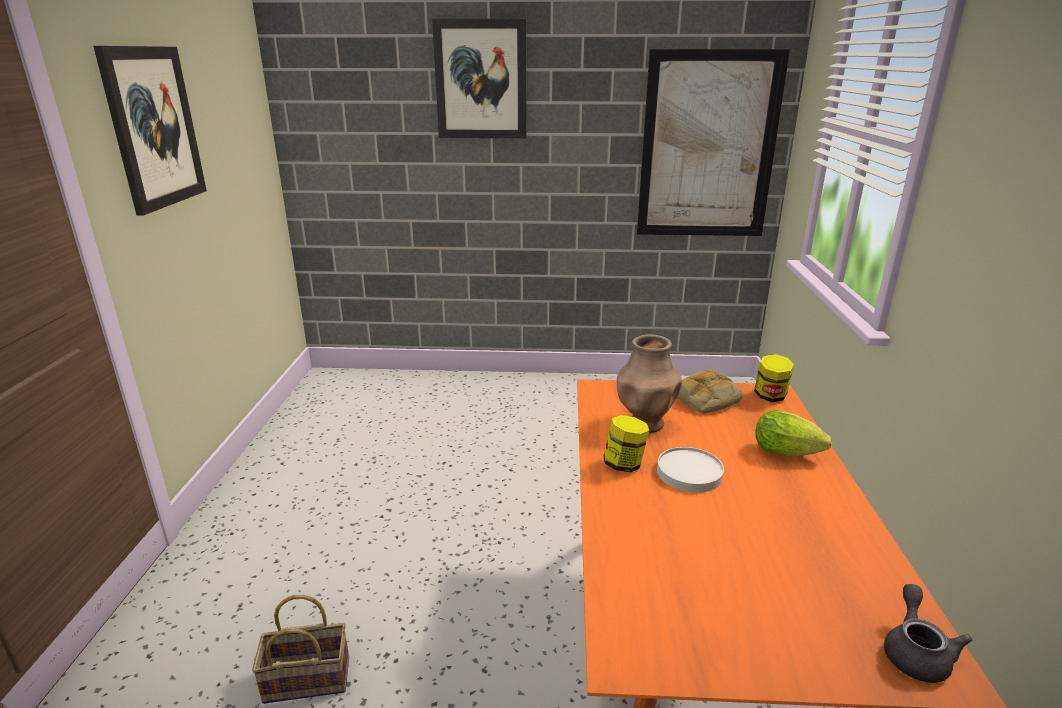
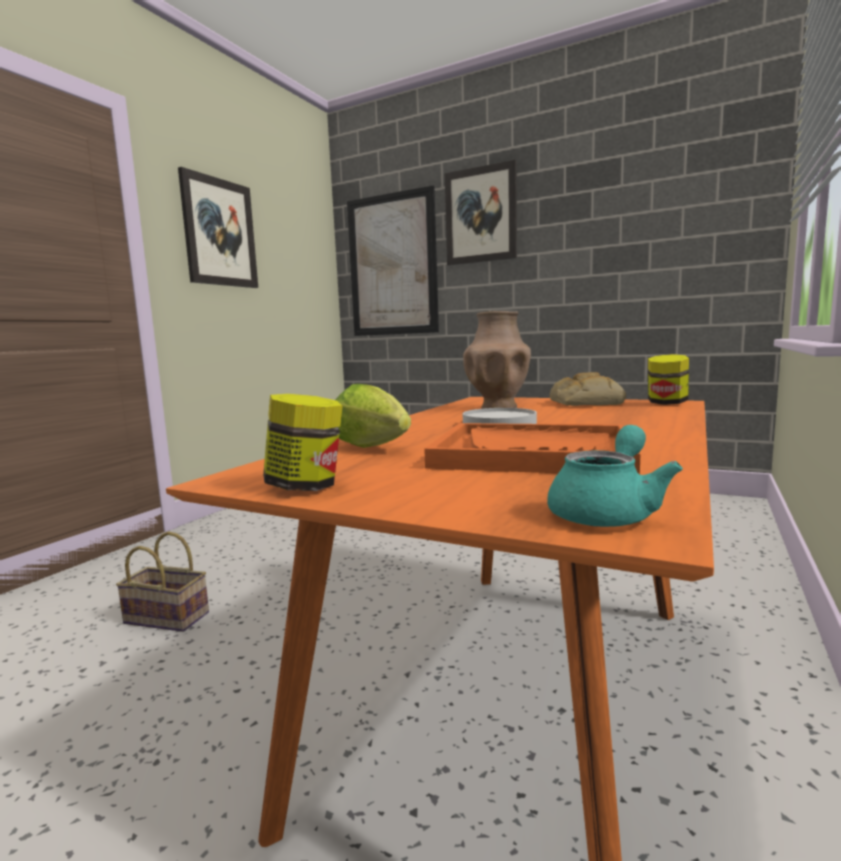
camera: 25 degrees right, 15 degrees down
(624, 464) = (439, 419): jar -> jar (305, 487)
(708, 147) = (690, 247): picture -> picture (392, 265)
(784, 550) = (534, 454): none -> orange tray
(789, 453) = (639, 421): lettuce -> lettuce (375, 448)
(915, 652) = (608, 512): grey teapot -> turquoise teapot

